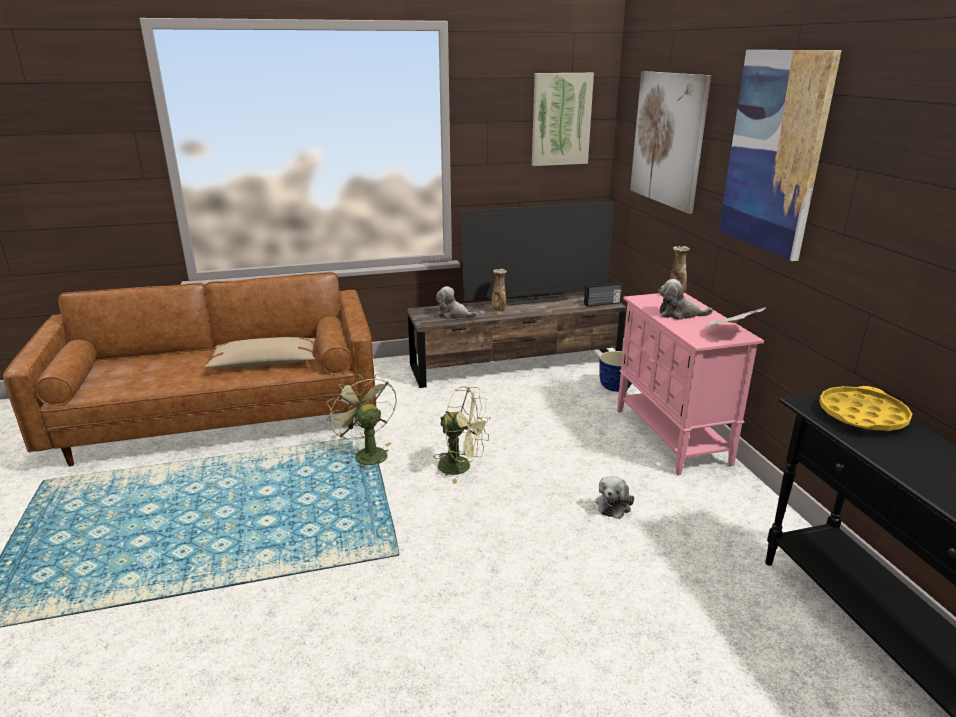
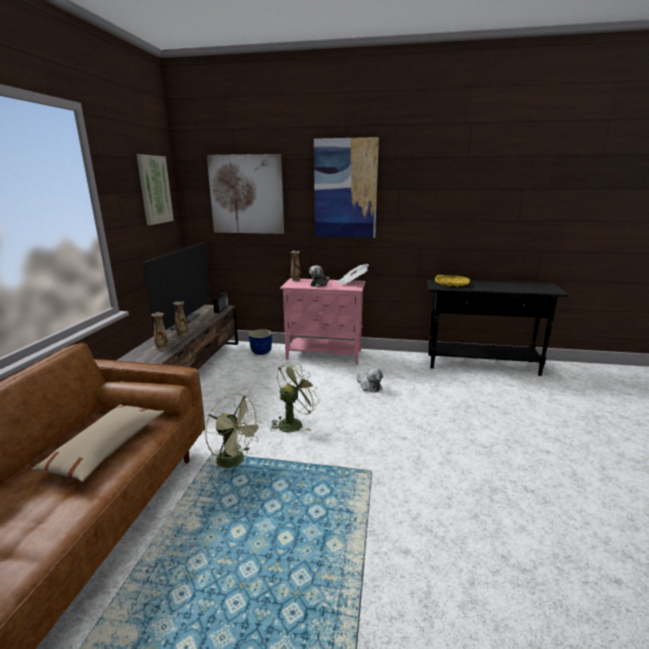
camera: 65 degrees left, 5 degrees down
(366, 454) = (236, 461): green fan -> green fan turned 135 degrees counterclockwise
(454, 315) = (162, 348): plush toy -> vase

